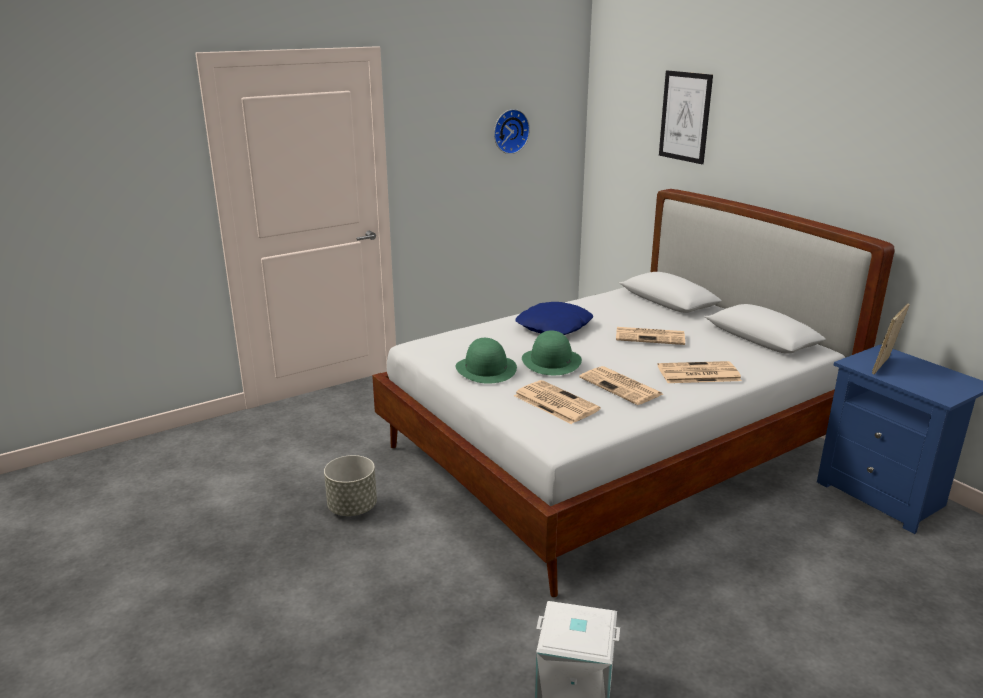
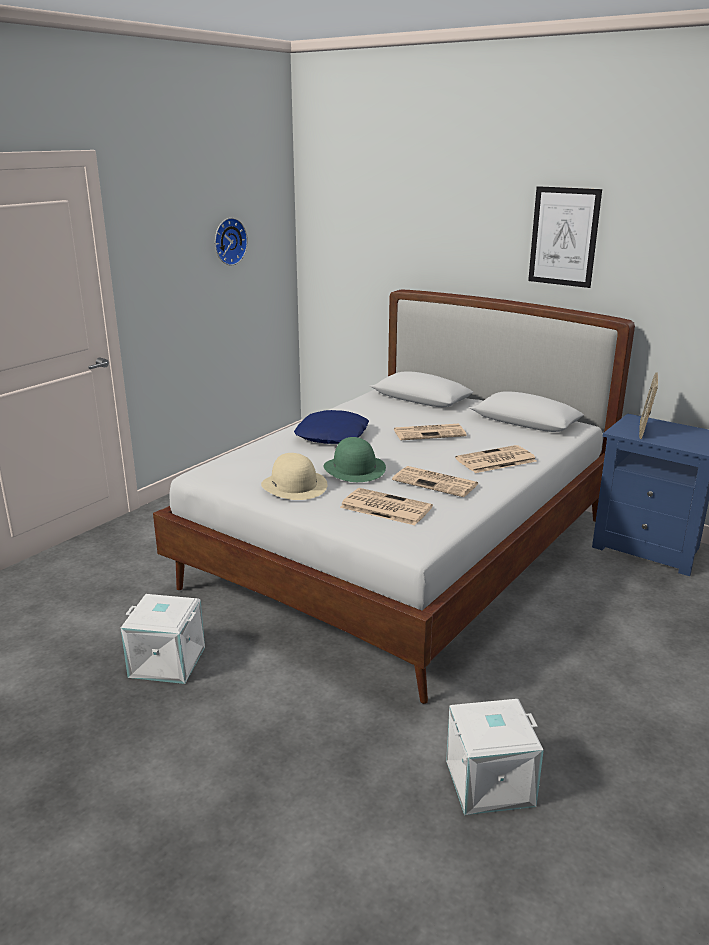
camera: 20 degrees left, 0 degrees up
(353, 508) = (168, 661): grey planter -> white storage box
(486, 369) = (294, 485): green hat -> beige hat
(685, 117) = (409, 217): picture -> picture (564, 237)

